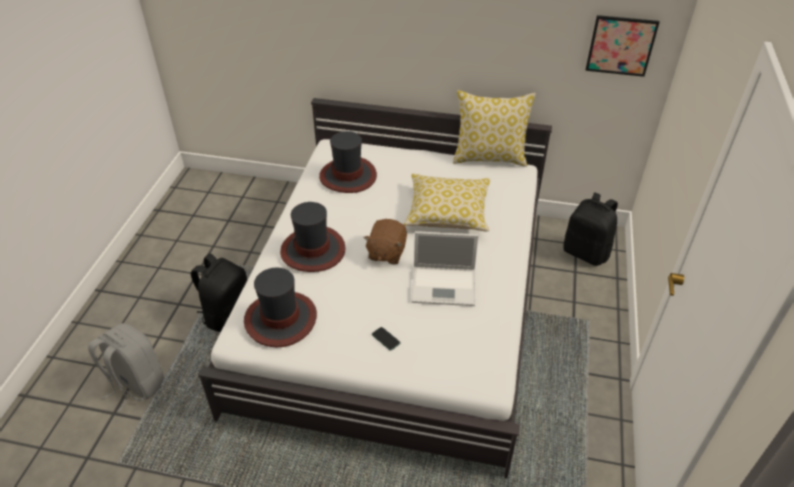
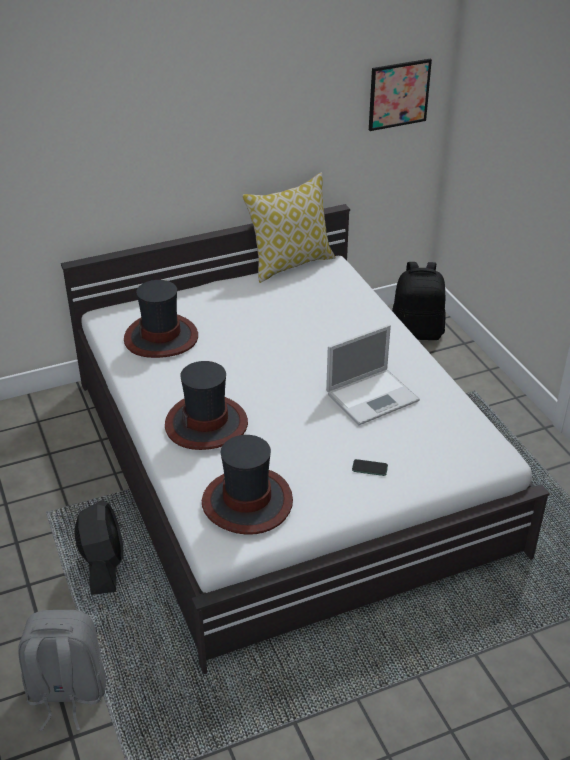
camera: 35 degrees left, 5 degrees down
(227, 314) = (103, 565): black backpack -> black fan
(386, 252) = (285, 392): brown plush toy -> none
(448, 212) = (304, 330): pillow -> none

